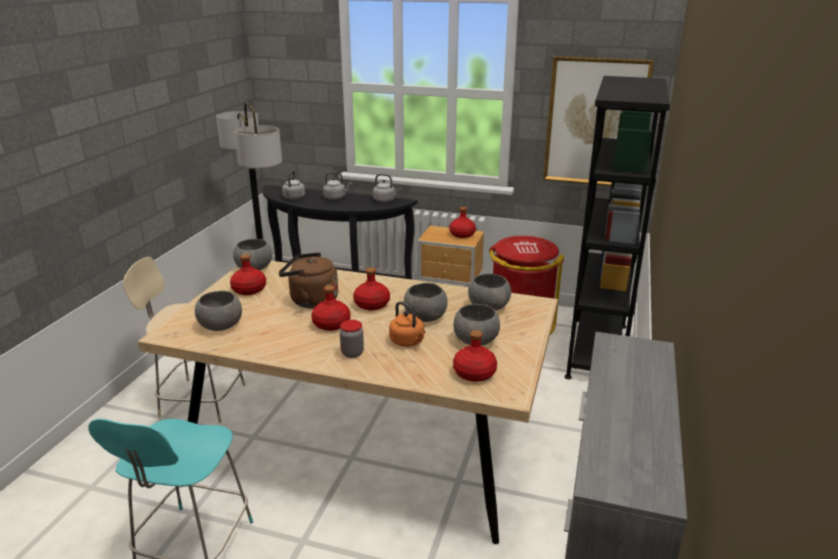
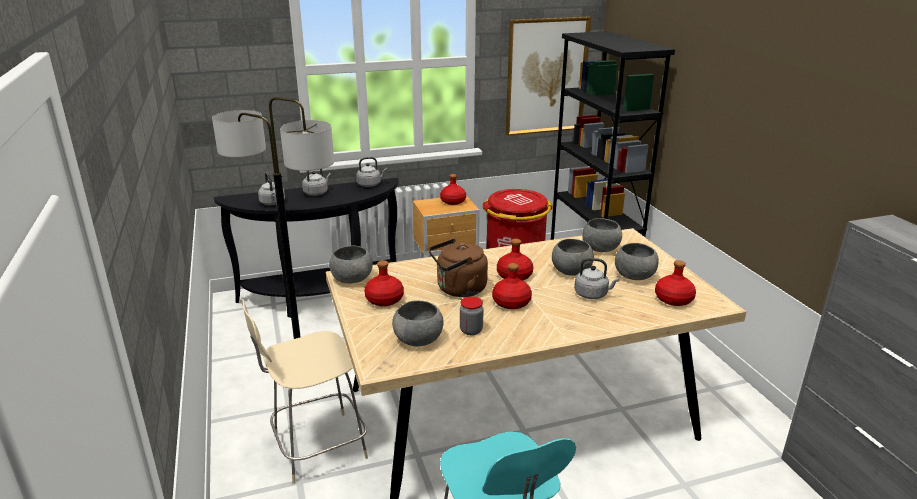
camera: 35 degrees left, 0 degrees up
(352, 353) = (569, 318): jar -> jar (471, 330)
(408, 342) = (592, 294): orange kettle -> grey kettle

